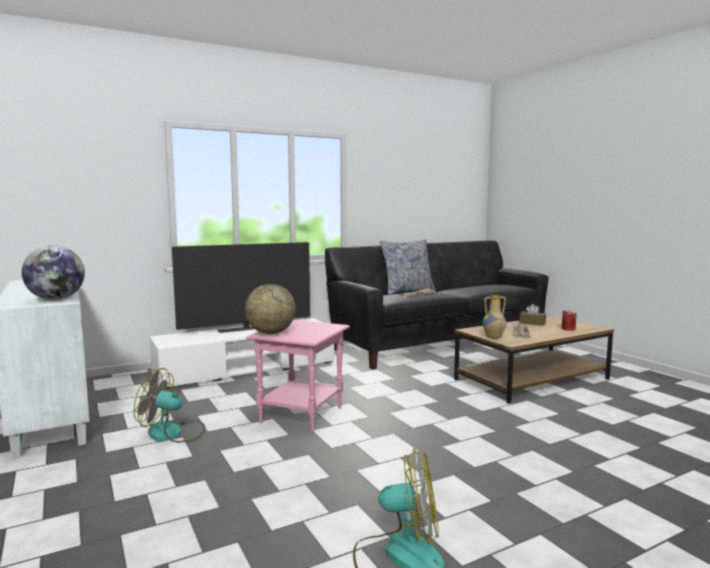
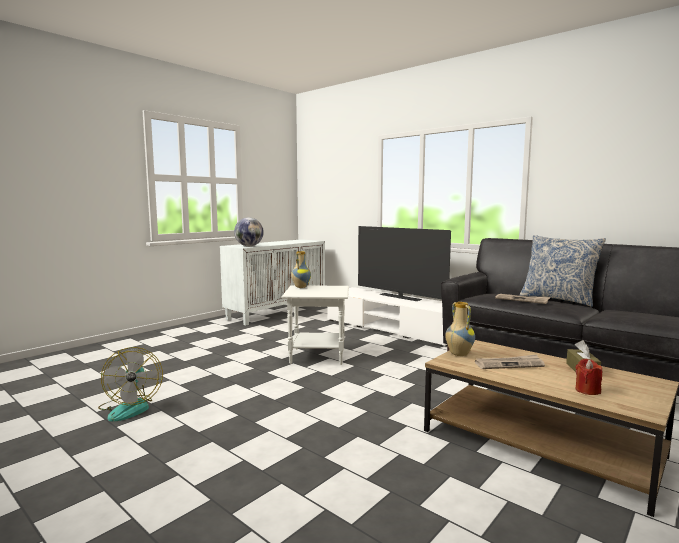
camera: 70 degrees right, 0 degrees up
(173, 433) = (267, 335): fan -> none
(270, 333) = (300, 287): globe -> vase
(302, 414) = (318, 356): pink side table -> white side table

